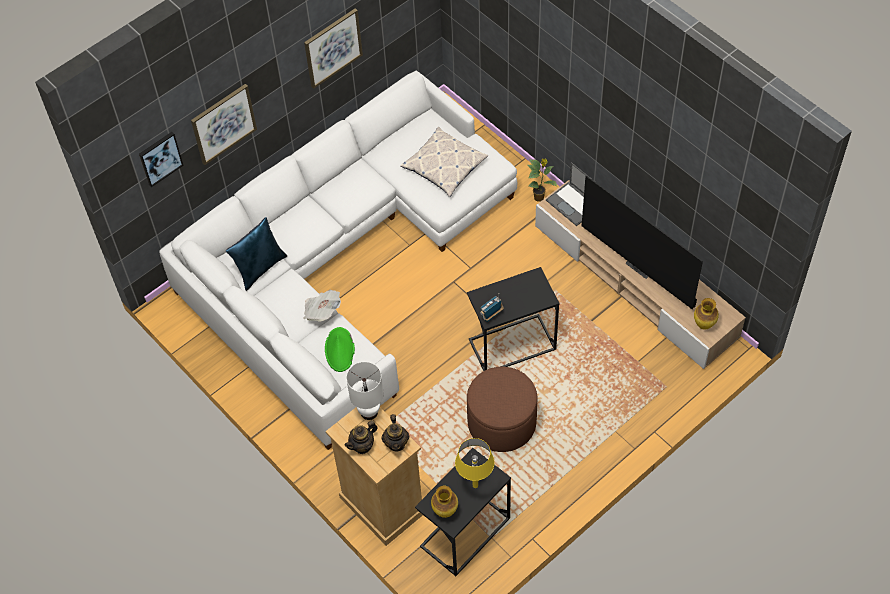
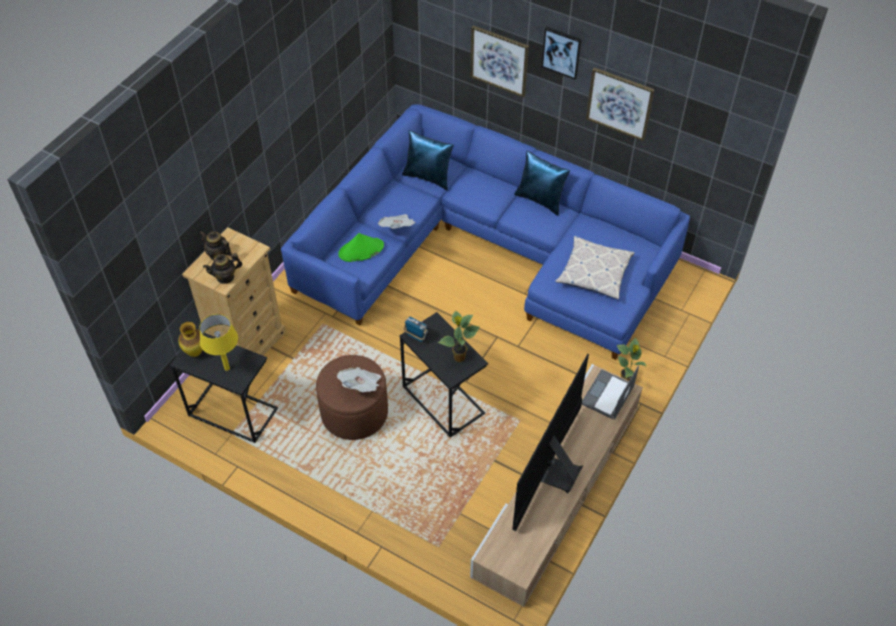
camera: 70 degrees right, 5 degrees down
(160, 158) = (439, 30): picture -> picture (561, 52)
(335, 181) = (540, 200): none -> blue pillow
(341, 262) = (486, 250): white sofa -> blue sofa
(369, 412) = (253, 251): white table lamp -> none
(510, 387) = (361, 385): none -> newspaper
(527, 287) = (459, 358): none -> potted plant
(704, 325) = (501, 549): vase -> none

